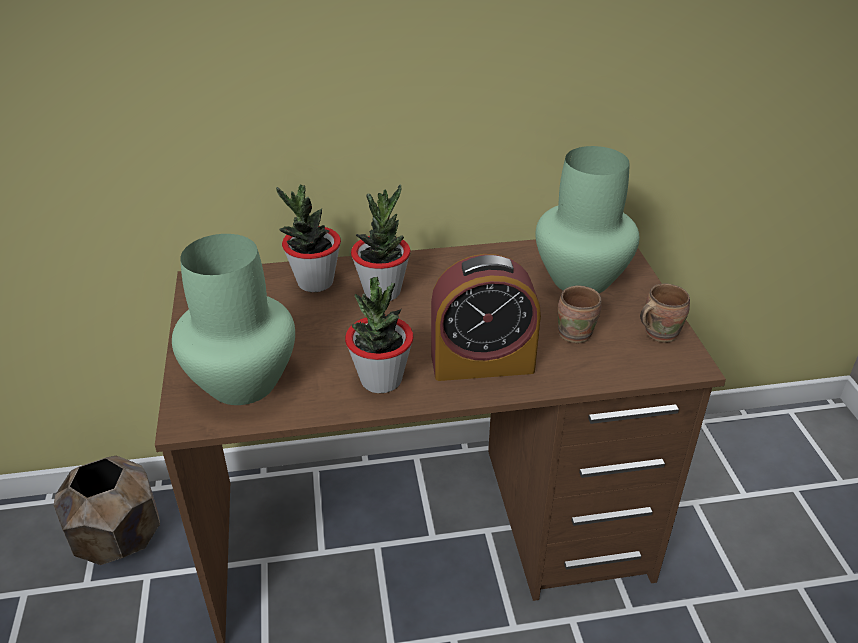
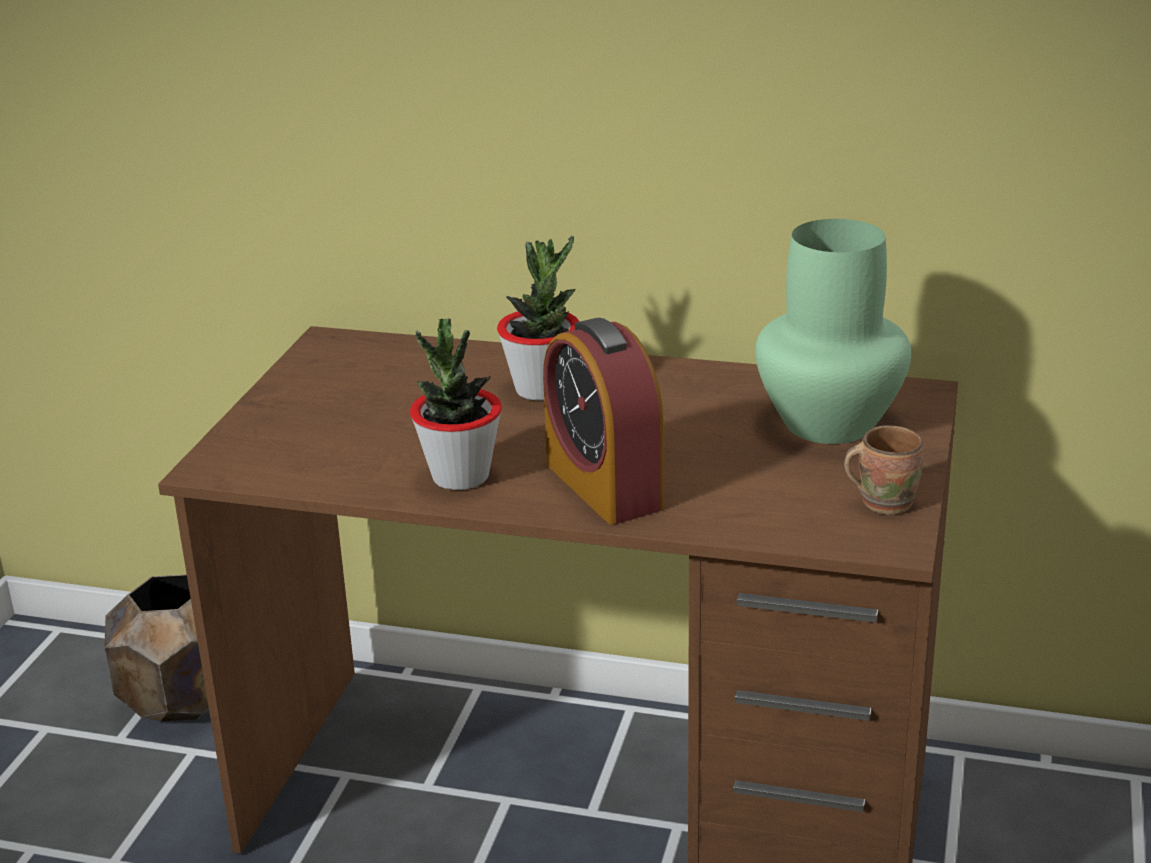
camera: 25 degrees right, 10 degrees down
(245, 382) = (299, 447): green vase -> none
(315, 282) = (464, 365): potted plant -> none
(482, 363) = (603, 485): alarm clock -> alarm clock turned 45 degrees clockwise
(575, 332) = (763, 479): brown mug -> none

